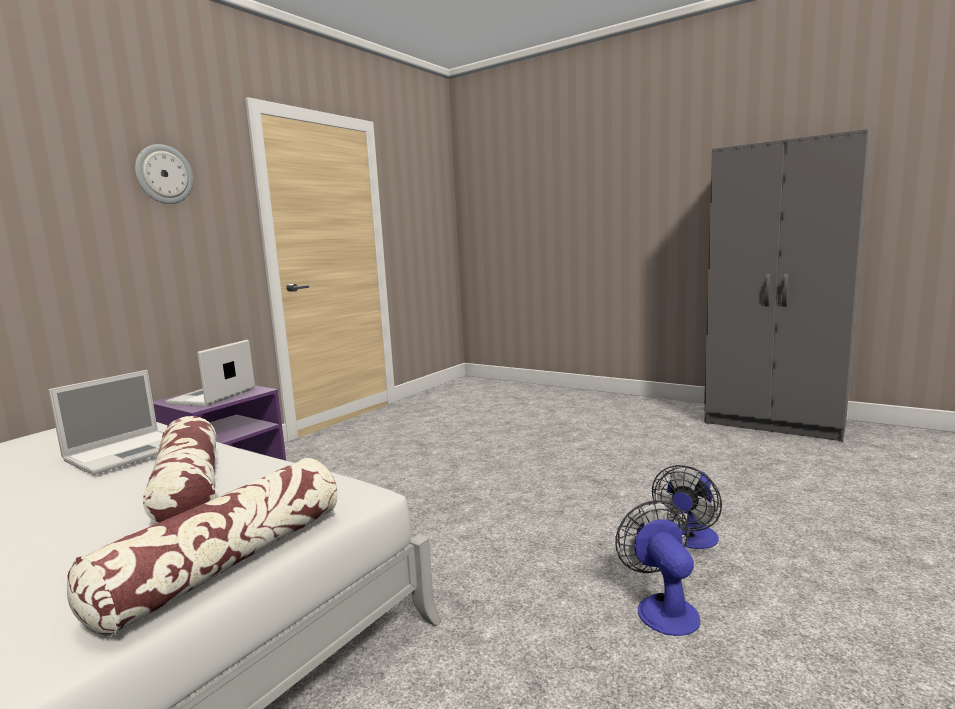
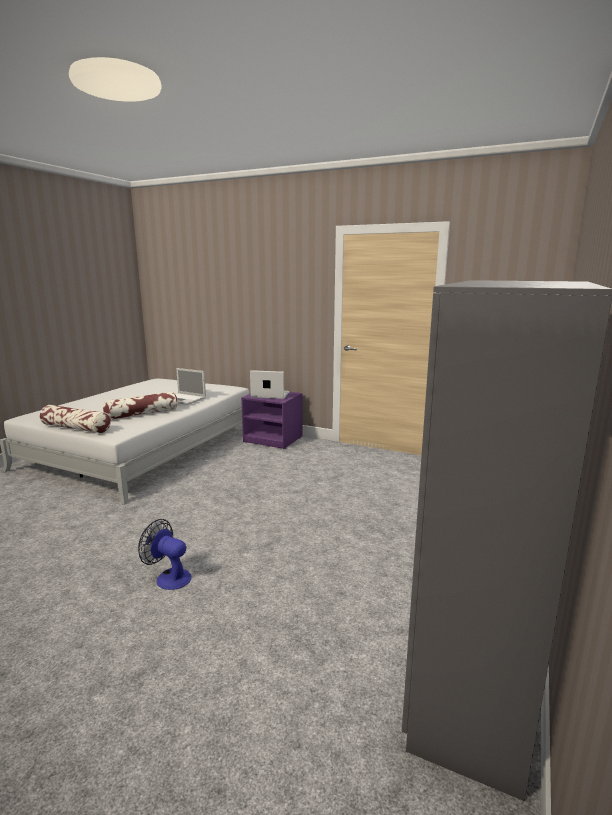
camera: 80 degrees right, 5 degrees up
(164, 174) = (284, 277): wall clock -> none
(662, 607) = (104, 560): fan -> none

